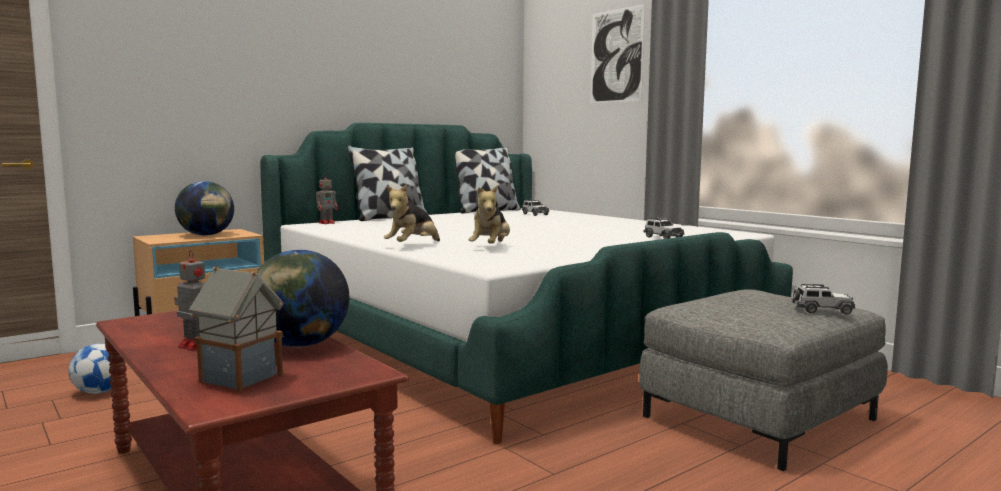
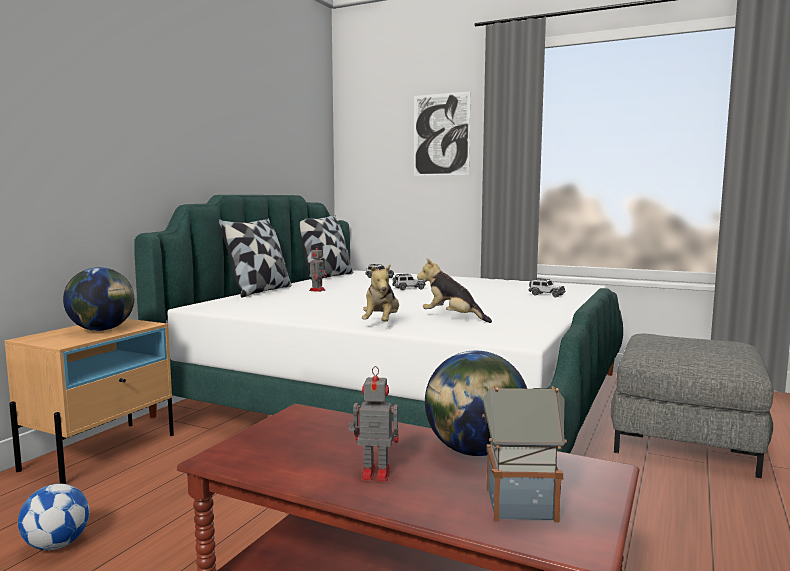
camera: 25 degrees left, 0 degrees up
(327, 223) = (214, 302): toy robot -> toy robot (317, 290)
(491, 247) = (452, 318): plush toy -> plush toy turned 135 degrees clockwise
(822, 310) = (735, 347): toy car -> toy car (408, 288)

